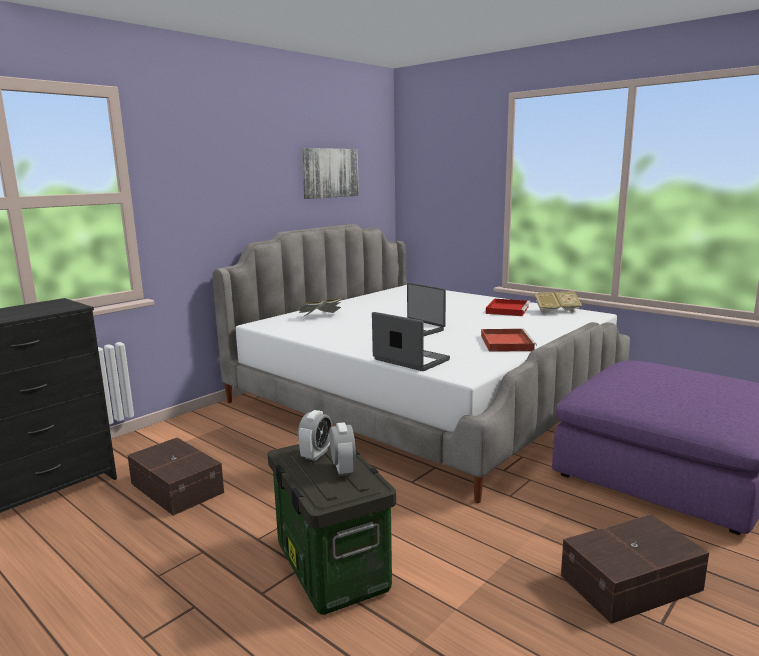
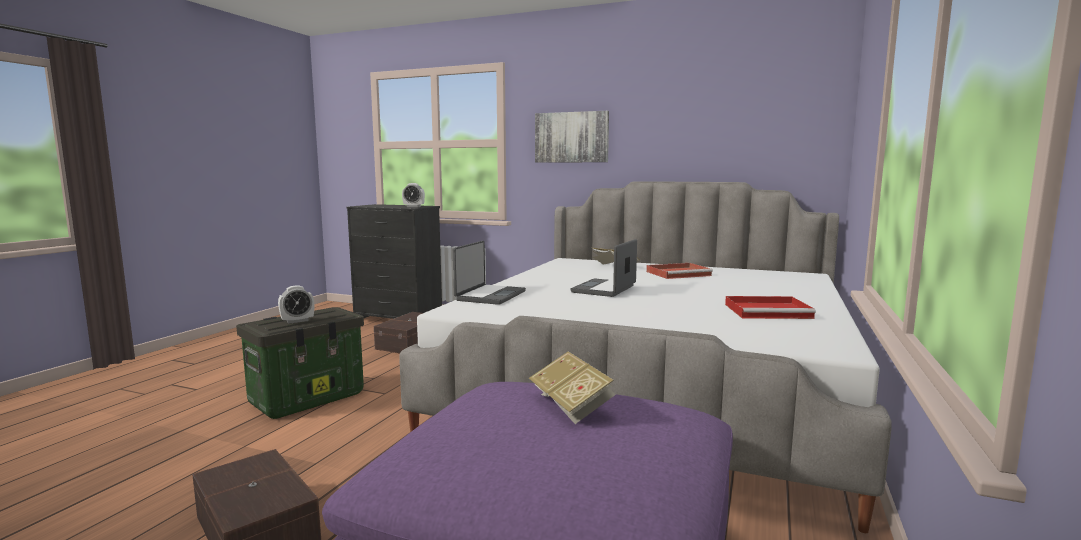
camera: 70 degrees right, 5 degrees down
(316, 454) = (323, 313): alarm clock -> alarm clock (413, 206)
(330, 173) = (721, 121): picture -> picture (571, 137)
(506, 342) = (588, 317): red tray -> red tray (679, 273)
(556, 311) = (810, 331): book -> book (571, 405)

